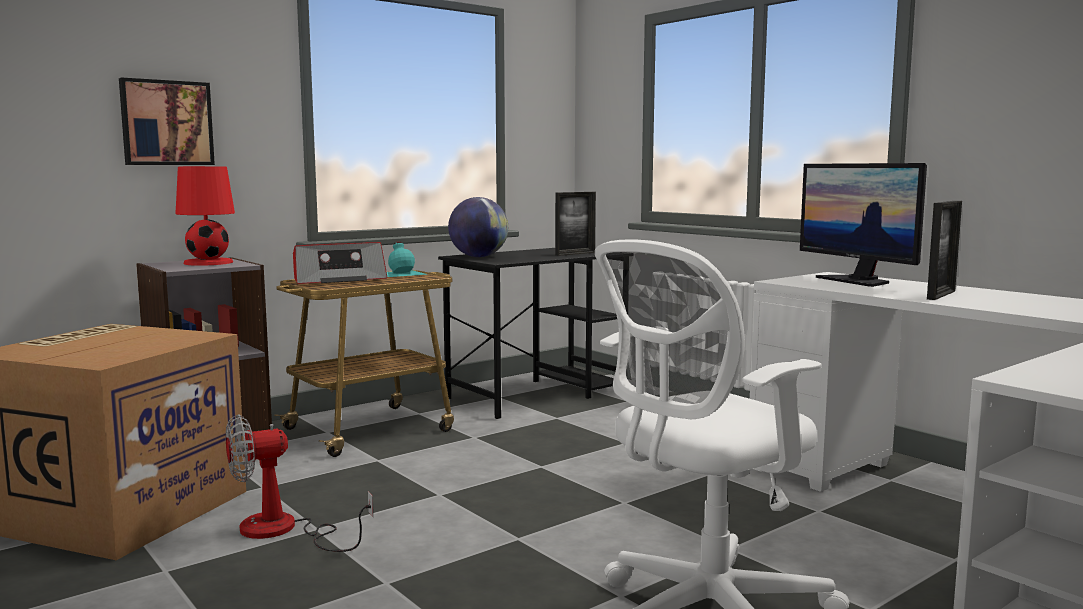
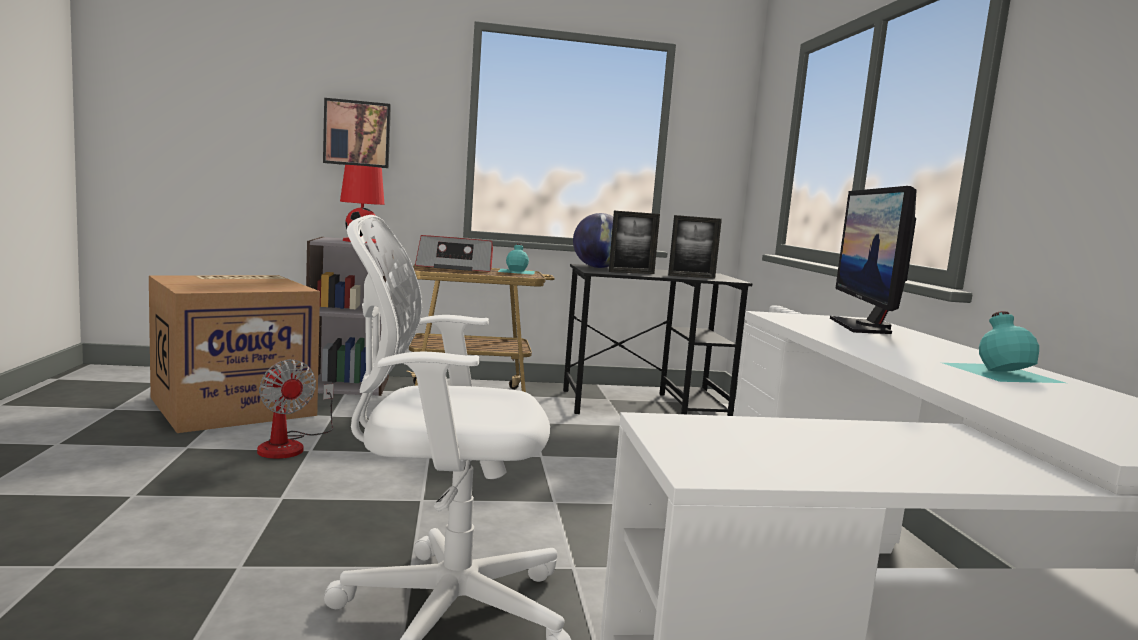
camera: 30 degrees right, 0 degrees up
(284, 531) = (290, 445): fan -> fan turned 135 degrees counterclockwise
(941, 295) = (900, 349): picture frame -> picture frame (631, 272)
(1029, 300) = (1001, 372): none -> turquoise bottle

